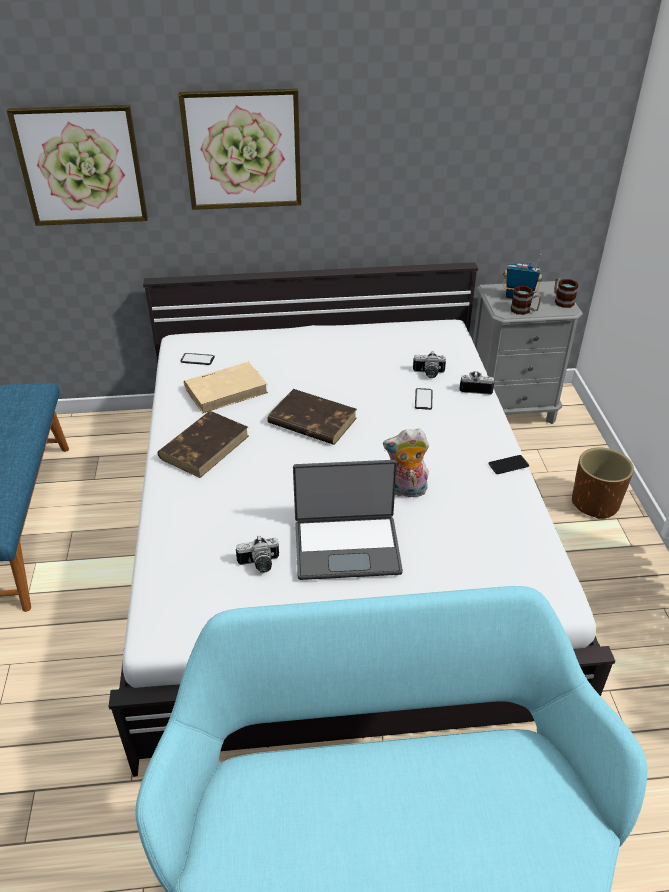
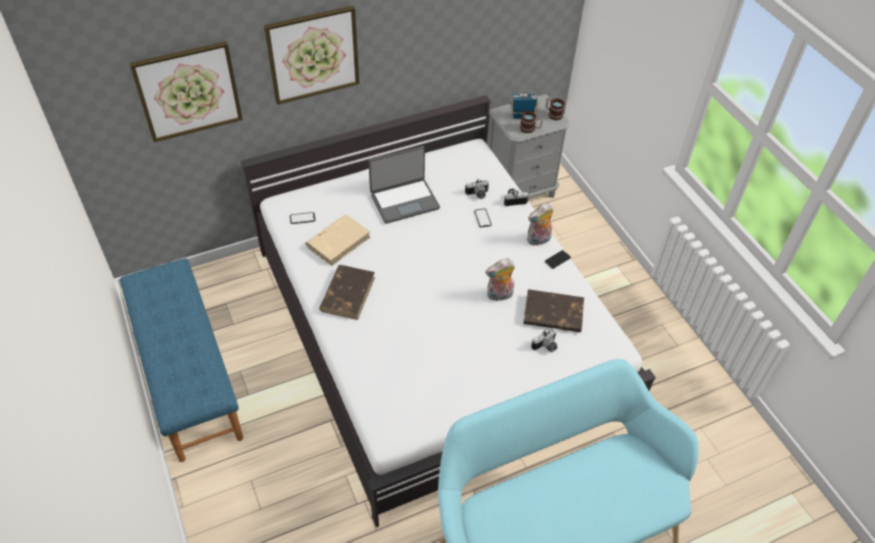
camera: 20 degrees left, 10 degrees up
(259, 564) = (430, 374): camera -> camera (546, 347)
(311, 421) = (413, 254): brown book -> brown book (552, 314)
(347, 547) = (479, 347): laptop -> laptop (404, 201)
(490, 438) = (538, 240): none -> plush toy
(595, 503) = (600, 257): brown planter -> none

